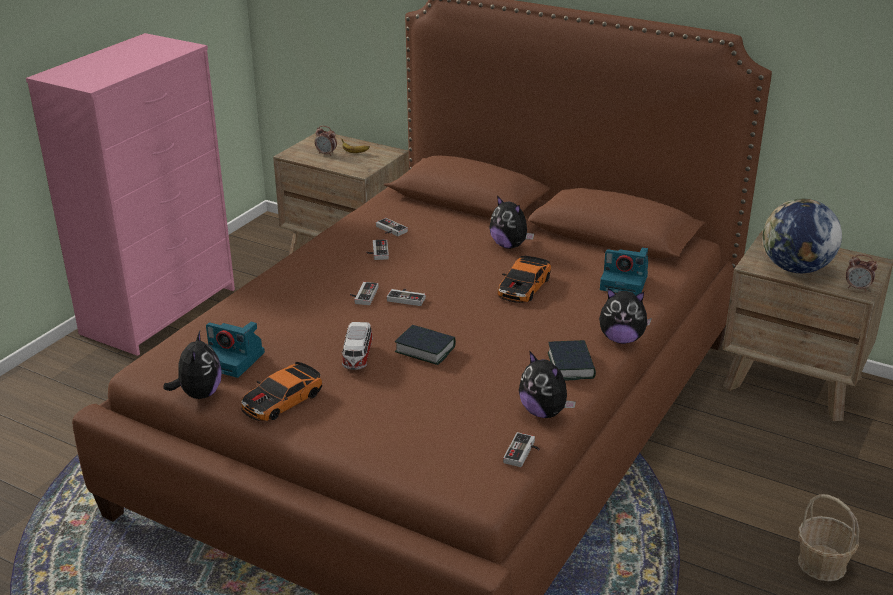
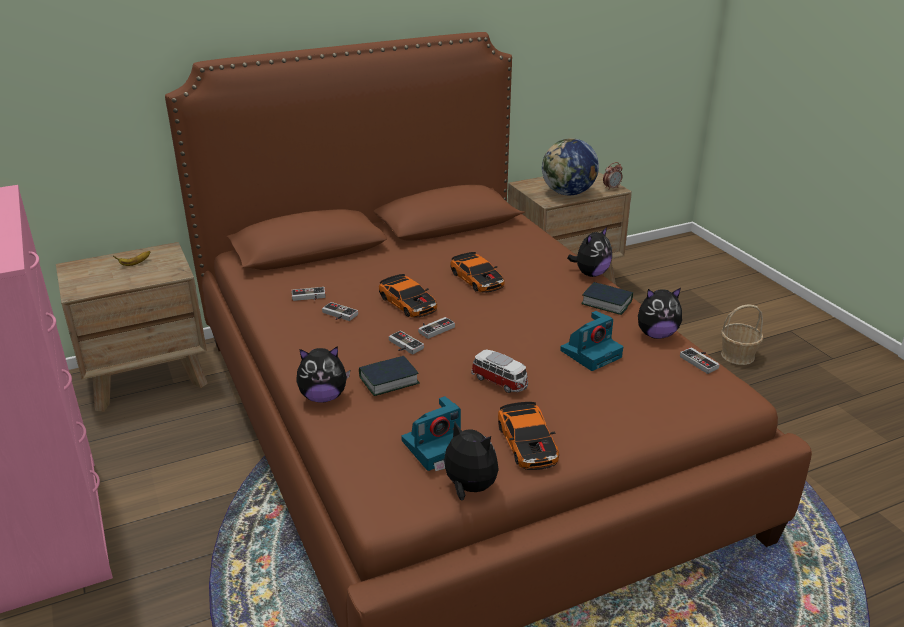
camera: 55 degrees left, 0 degrees up
(326, 154) = (111, 276): alarm clock -> none
(425, 349) = (522, 349): book -> book (389, 380)
(435, 272) = (409, 302): none -> toy car
(509, 245) = (409, 261): plush toy -> plush toy (323, 397)
(625, 282) = (520, 244): camera -> camera (591, 353)

